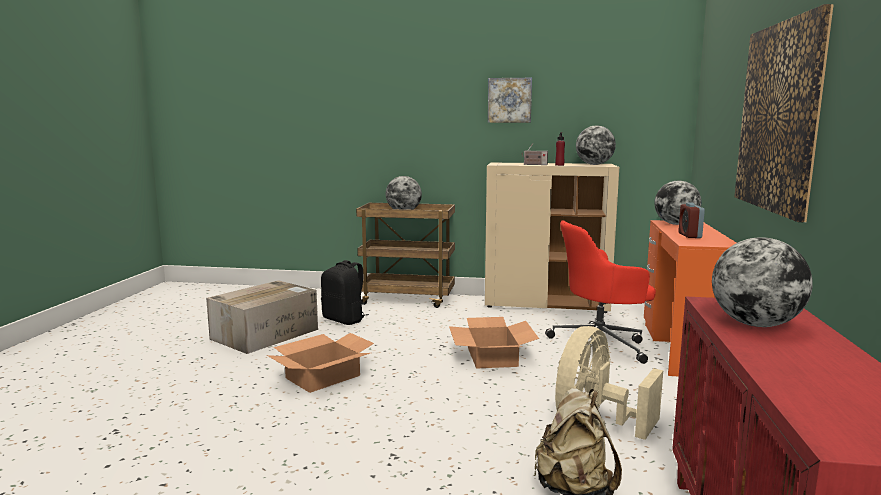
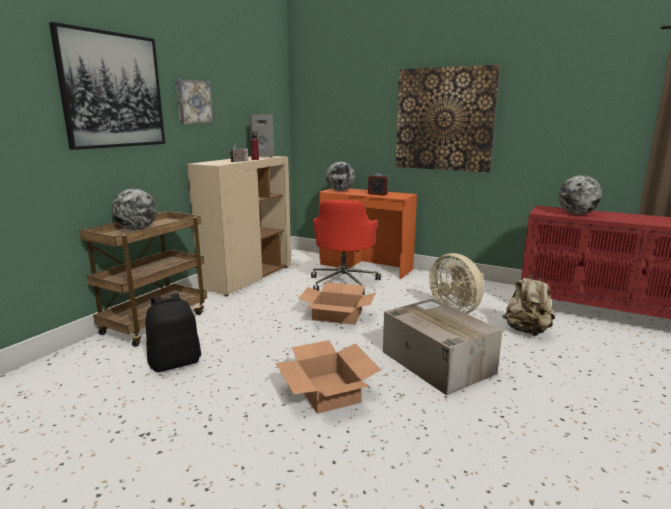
camera: 70 degrees left, 5 degrees up
(266, 334) = (160, 419): cardboard box -> cardboard box (436, 362)
(418, 93) = (112, 91): none -> picture
(594, 164) = (264, 157): globe -> grey speaker

